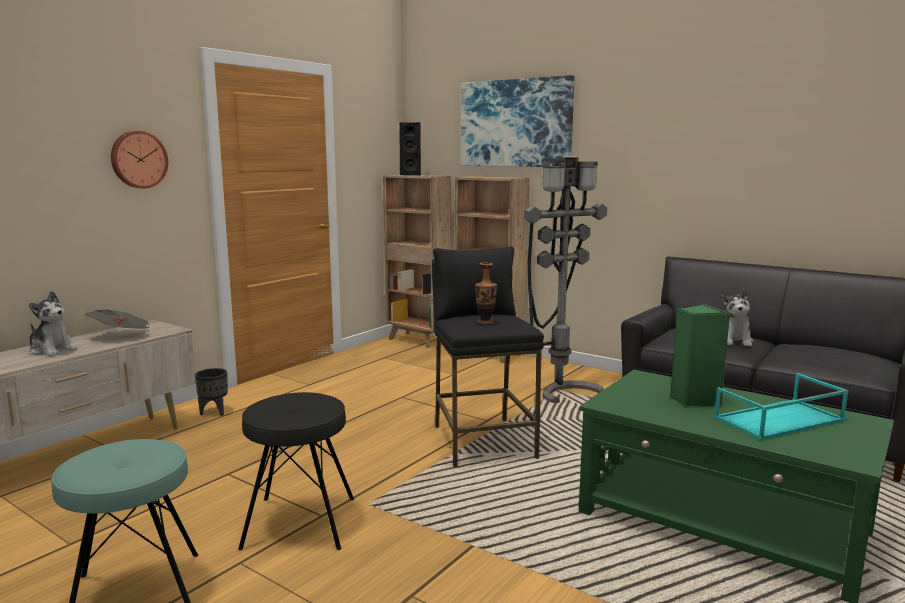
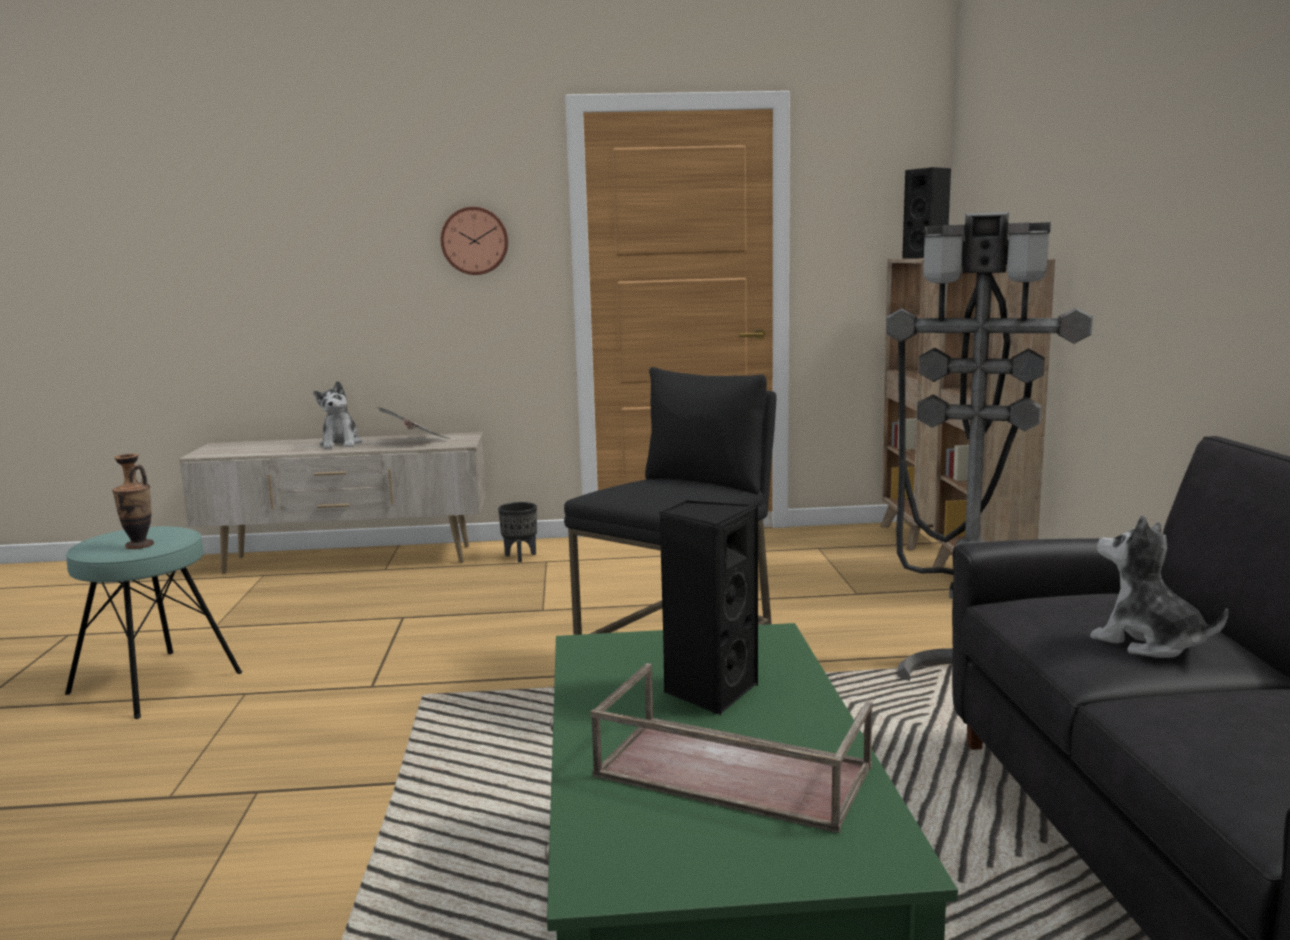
camera: 50 degrees right, 0 degrees up
(299, 522) = (345, 683): black stool -> none
(485, 322) = (649, 490): vase -> vase (139, 545)
(515, 123) = (1054, 155): picture -> none
(693, 401) = (709, 691): green speaker -> black speaker
(735, 341) = (1147, 643): plush toy -> plush toy turned 75 degrees clockwise
(779, 420) = (729, 772): turquoise tray -> brown tray

